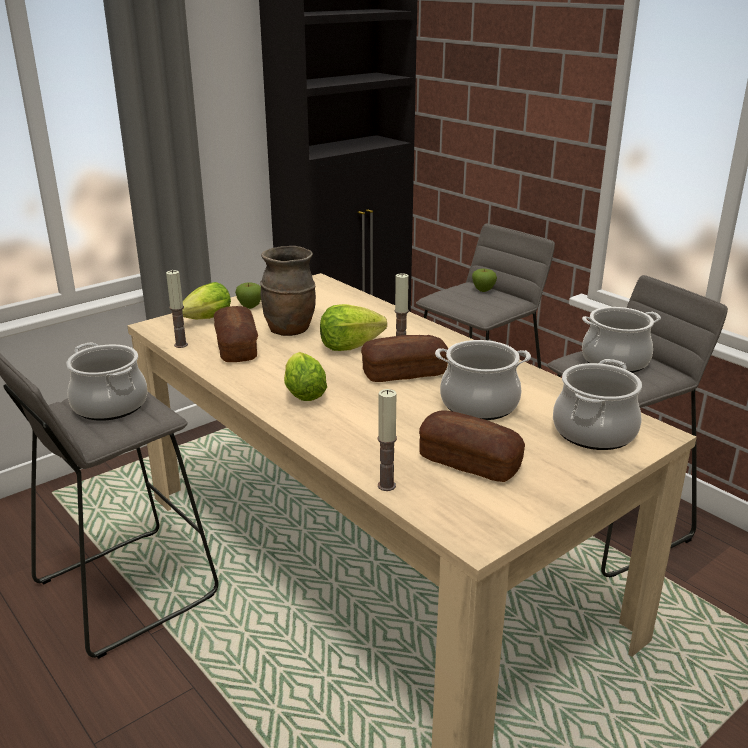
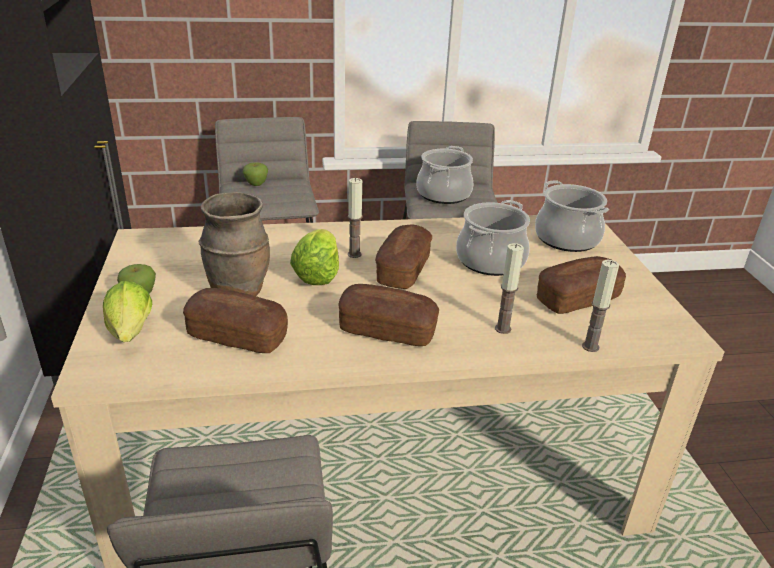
camera: 60 degrees left, 5 degrees up
(109, 405) = (224, 485): cooking pot -> none
(181, 345) = (178, 371): candle -> candle (502, 329)
(303, 392) = (387, 330): lettuce -> bread

